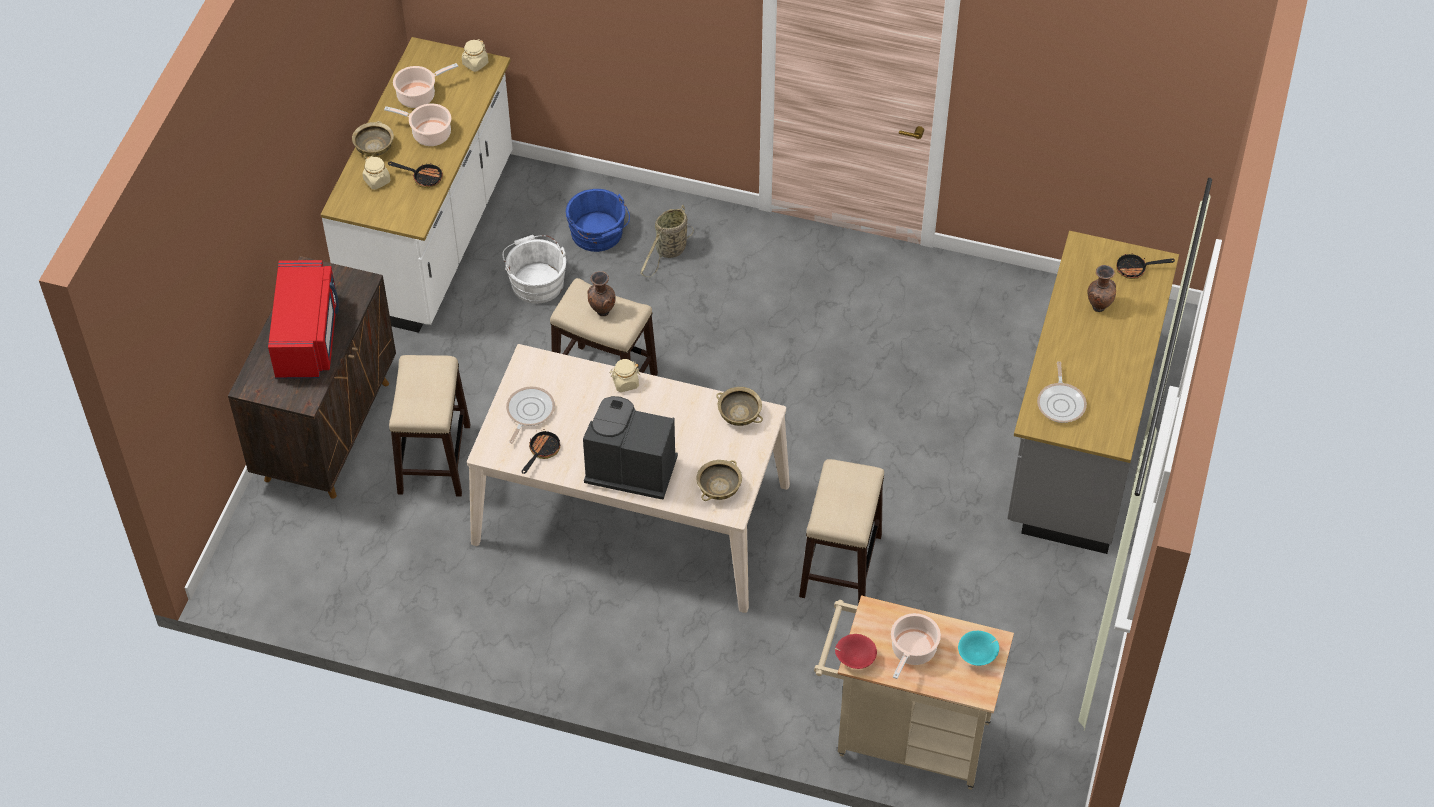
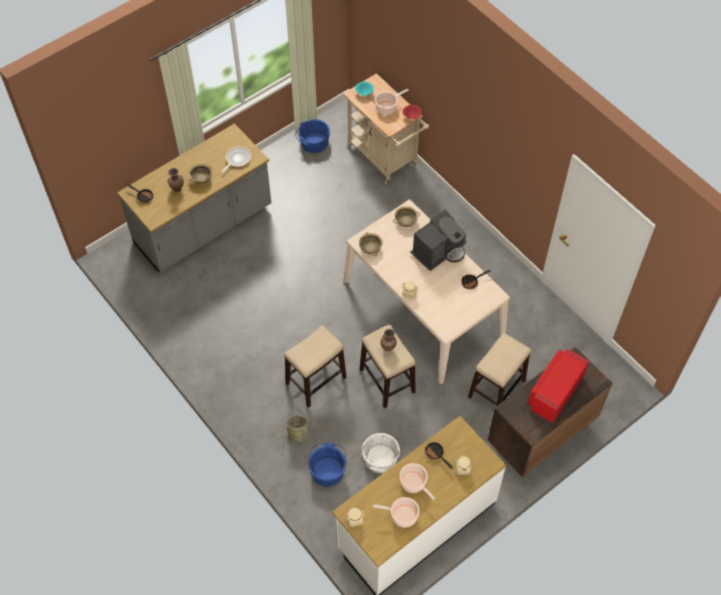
camera: 145 degrees left, 5 degrees up
(374, 148) = (450, 492): beige bowl -> beige bowl (201, 179)
(528, 412) = (465, 304): frying pan -> none
(629, 468) = (438, 252): coffee machine -> coffee machine turned 90 degrees counterclockwise
(840, 566) = (352, 233): stool -> stool (316, 380)
(1051, 688) = (313, 143): none -> blue bucket

